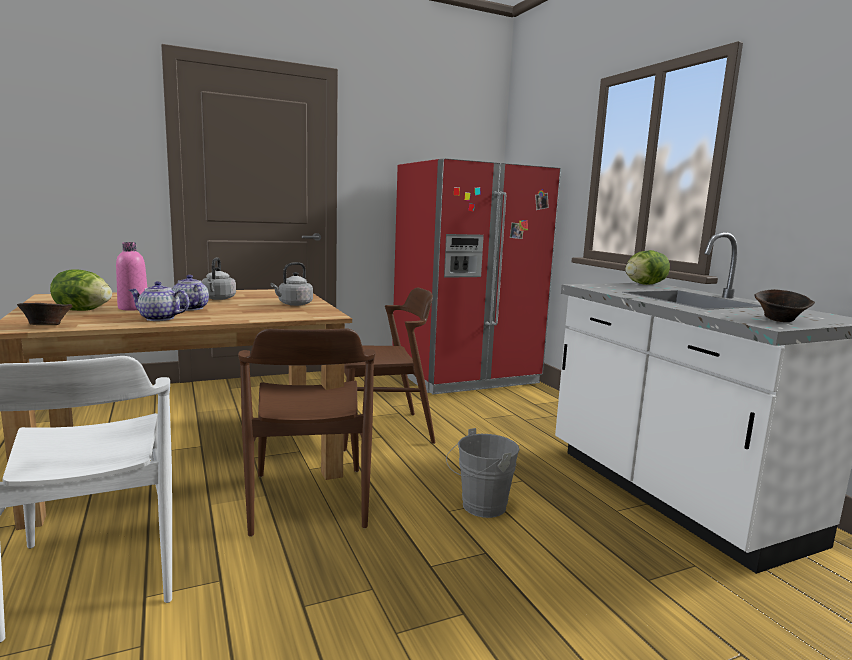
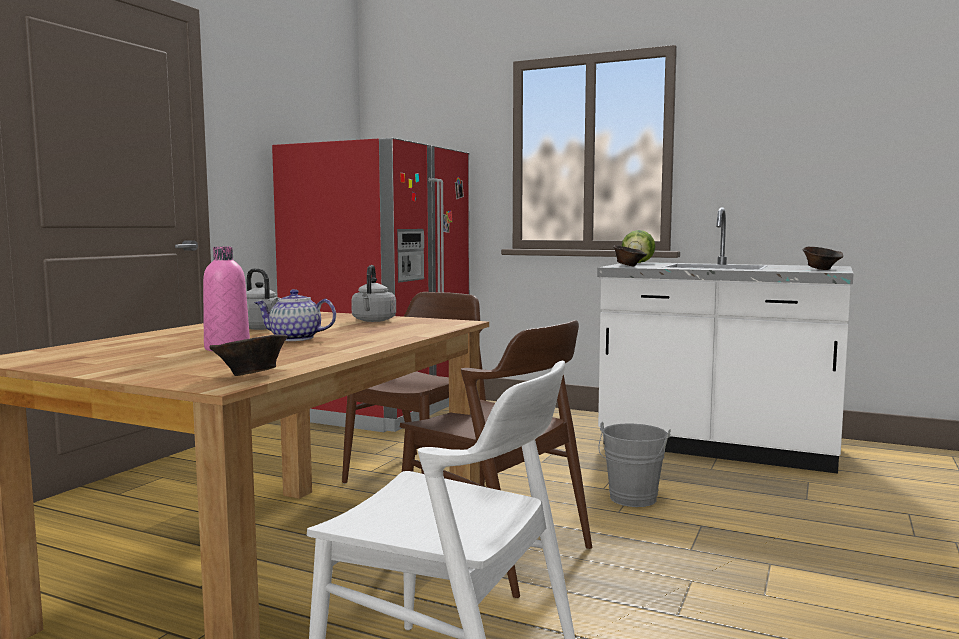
camera: 40 degrees left, 5 degrees down
(83, 310) = (181, 360): lettuce -> none
(159, 318) = (326, 349): teapot -> none
(599, 286) = (629, 266): none -> brown bowl

